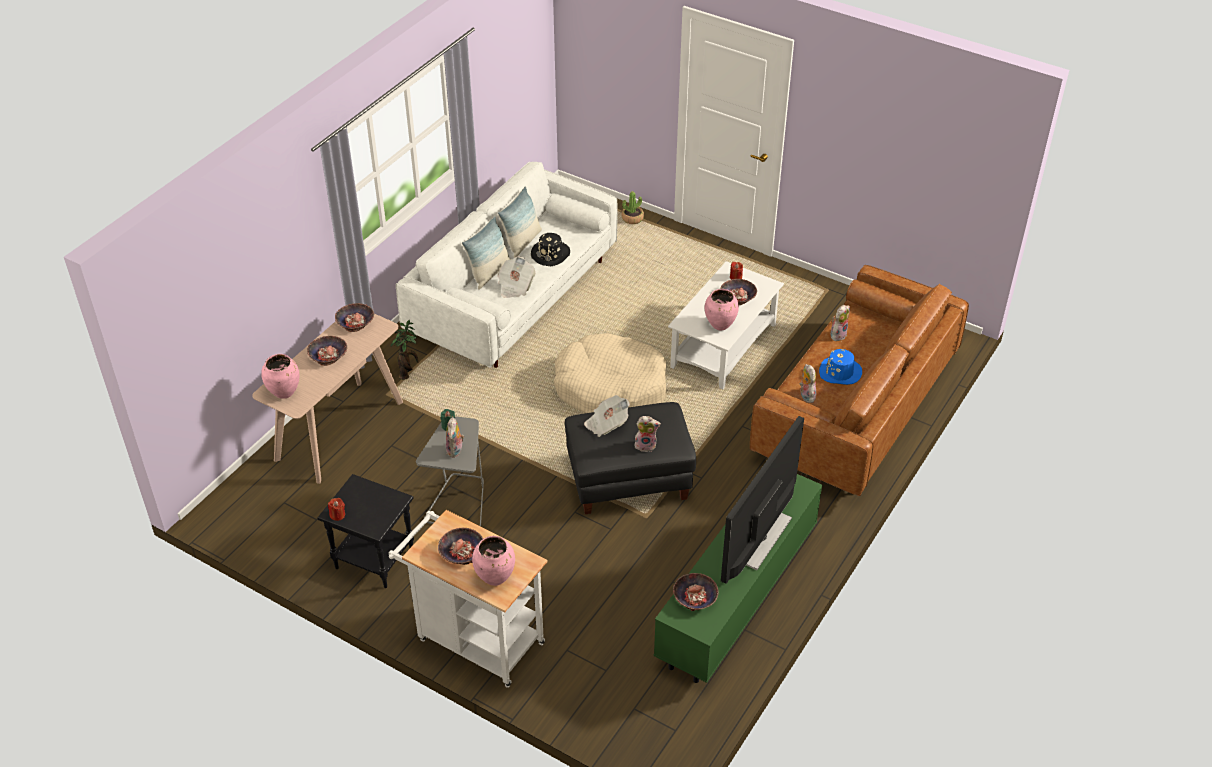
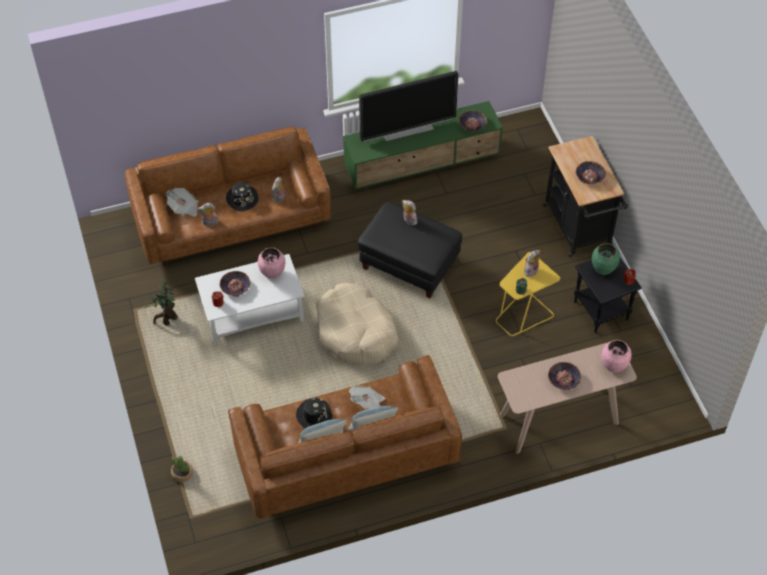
camera: 140 degrees left, 10 degrees up
(355, 322) = (525, 397): bowl -> none
(377, 509) = (602, 269): none -> green vase
(407, 371) = (477, 439): potted plant -> potted plant (167, 320)
(459, 502) = (522, 315): grey side table -> yellow side table
(474, 639) = (579, 230): white cart -> black cart
(495, 577) = (583, 153): pink vase -> none
(513, 297) = (345, 456): white sofa -> brown sofa
(606, 424) = (418, 247): newspaper -> newspaper (184, 208)
(840, 372) = (242, 199): blue hat -> black hat

